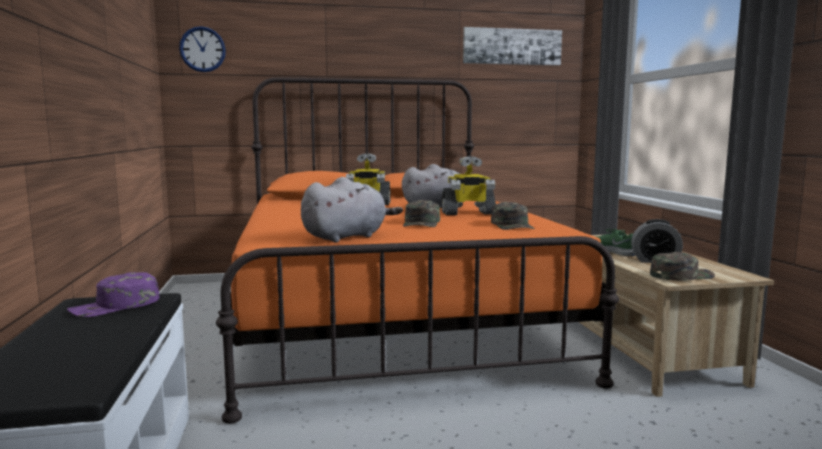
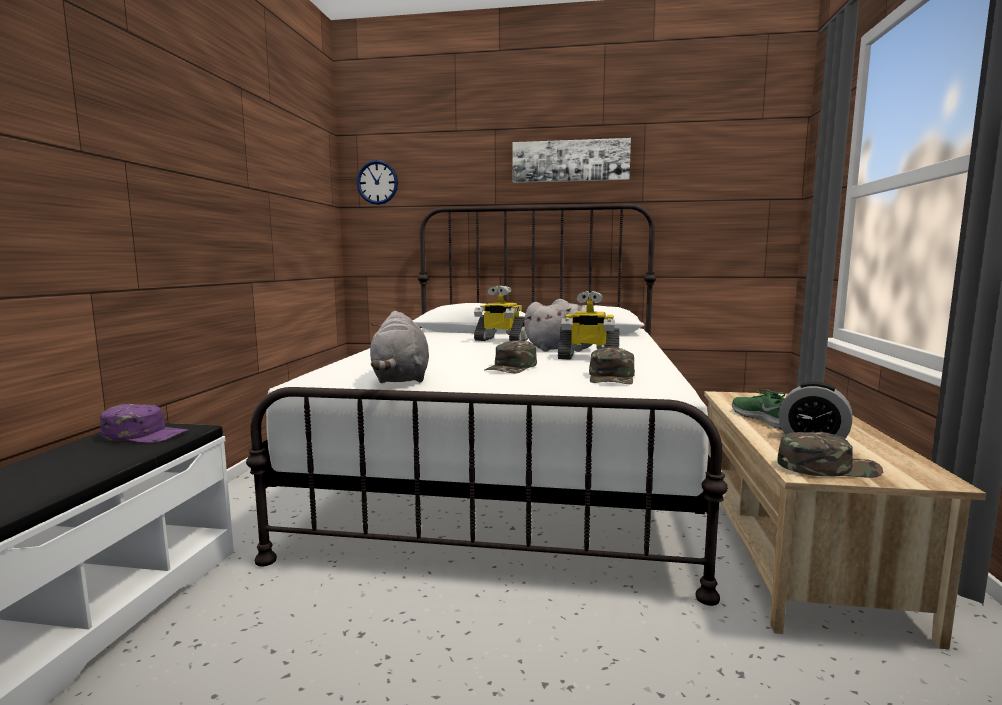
camera: 20 degrees right, 0 degrees up
(115, 306) = (145, 434): purple cap -> purple cap turned 150 degrees counterclockwise
(347, 237) = (401, 379): grey plush toy -> grey plush toy turned 105 degrees clockwise
(390, 320) = (513, 470): orange bed -> white bed
(512, 47) = (709, 161): picture -> picture (570, 161)

